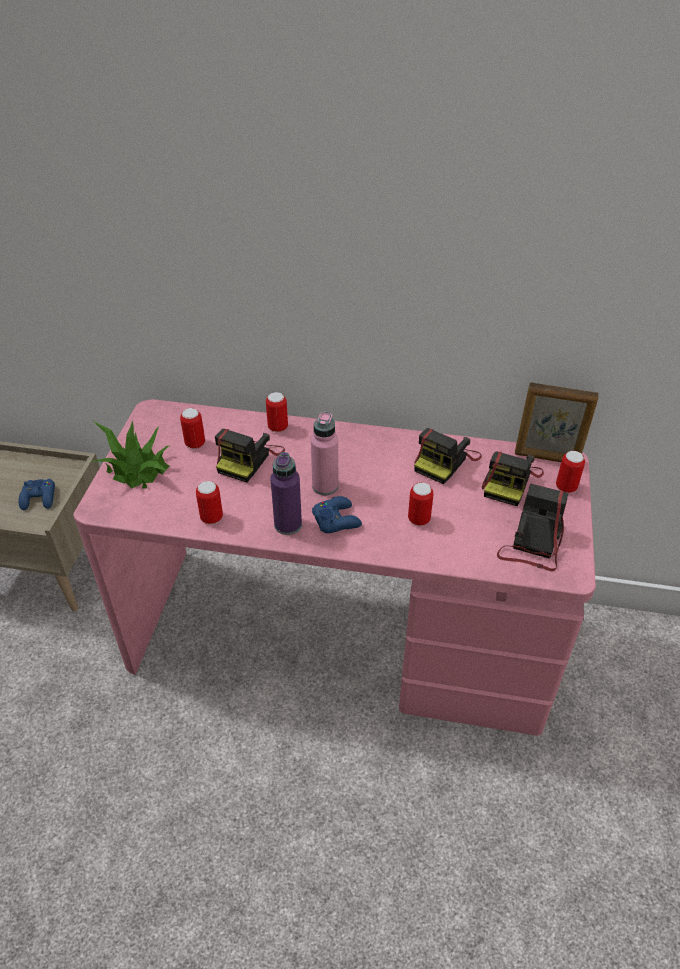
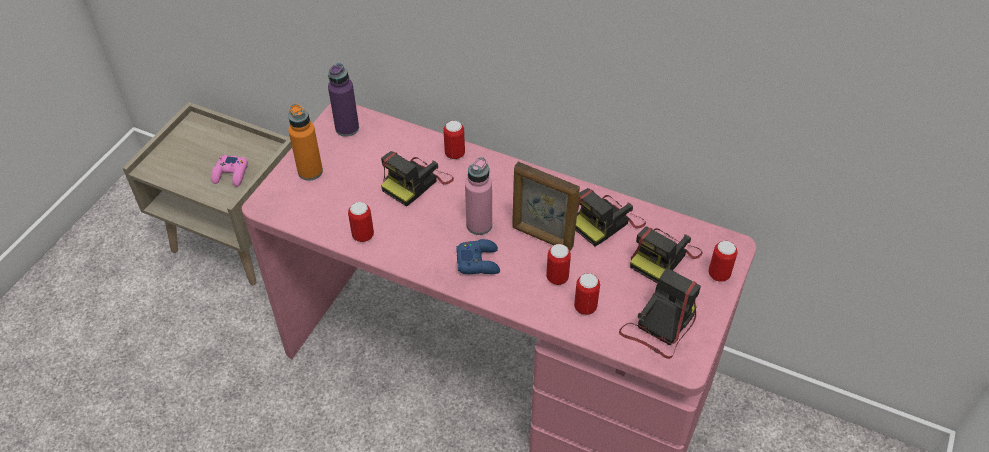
camera: 15 degrees right, 5 degrees up
(39, 498) = (231, 174): blue game controller -> pink game controller
(137, 468) = (310, 171): potted plant -> orange bottle
(195, 443) = (371, 156): can -> can (585, 307)
(288, 525) = (430, 257): purple bottle -> purple bottle (347, 128)
(546, 458) = (712, 239): picture frame -> picture frame (542, 237)

